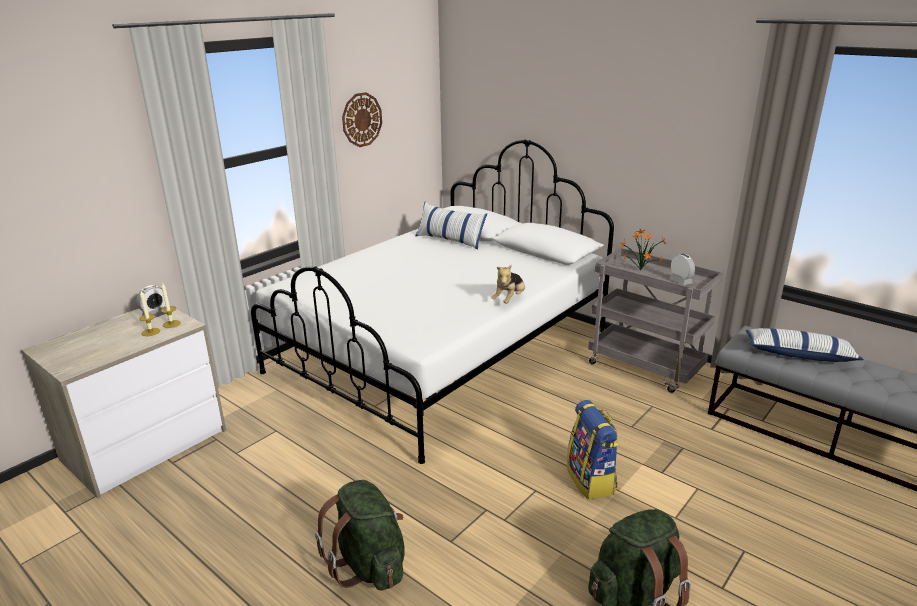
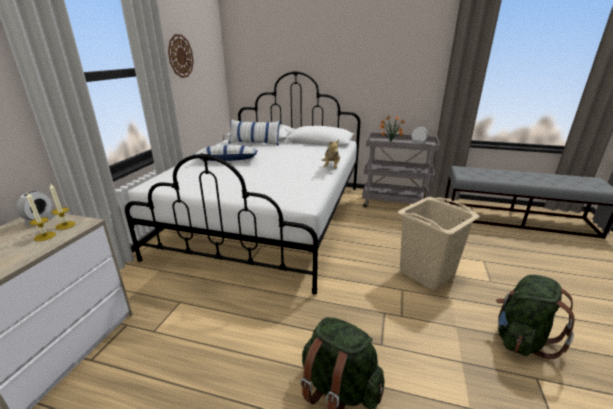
camera: 25 degrees left, 0 degrees up
(591, 480) = (427, 273): backpack -> beige laundry basket
(798, 354) = (494, 174): pillow -> pillow (227, 160)

